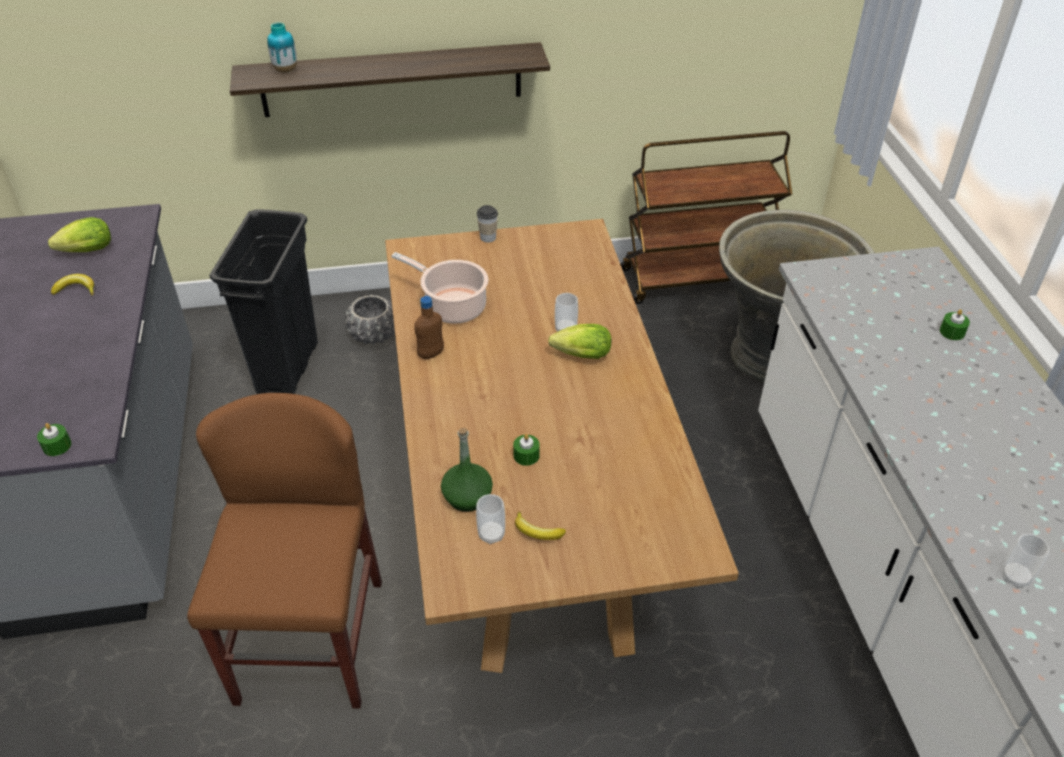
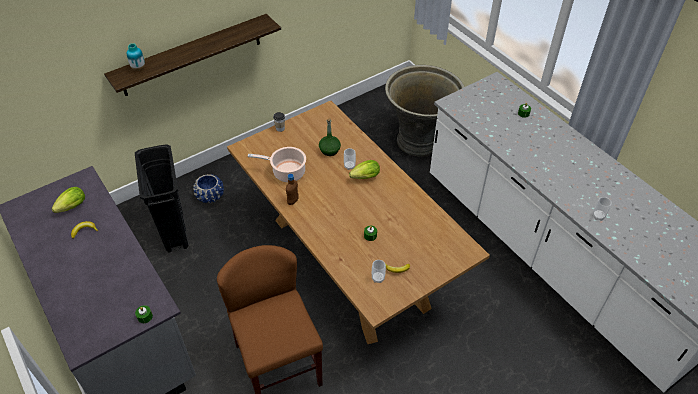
camera: 25 degrees left, 5 degrees up
(374, 334) = (210, 195): grey planter -> blue planter
(467, 497) = (356, 265): green bottle -> green bottle (329, 150)
(697, 278) = (361, 110): brown cart -> none

